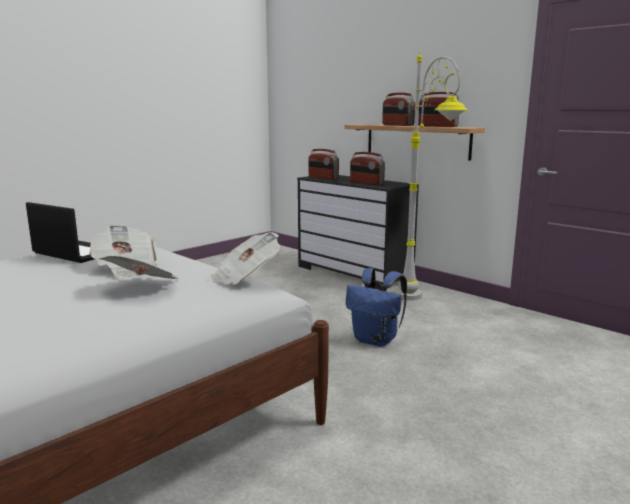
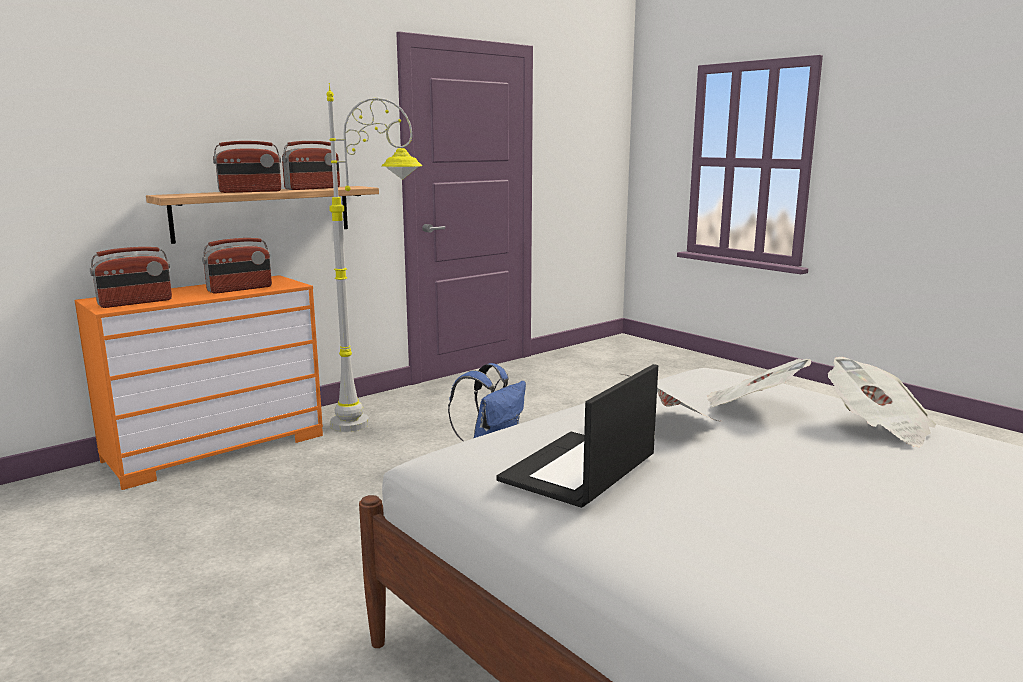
camera: 85 degrees left, 0 degrees up
(244, 277) = (686, 371): newspaper -> newspaper (878, 427)
(354, 273) = (216, 447): black dresser -> orange dresser

